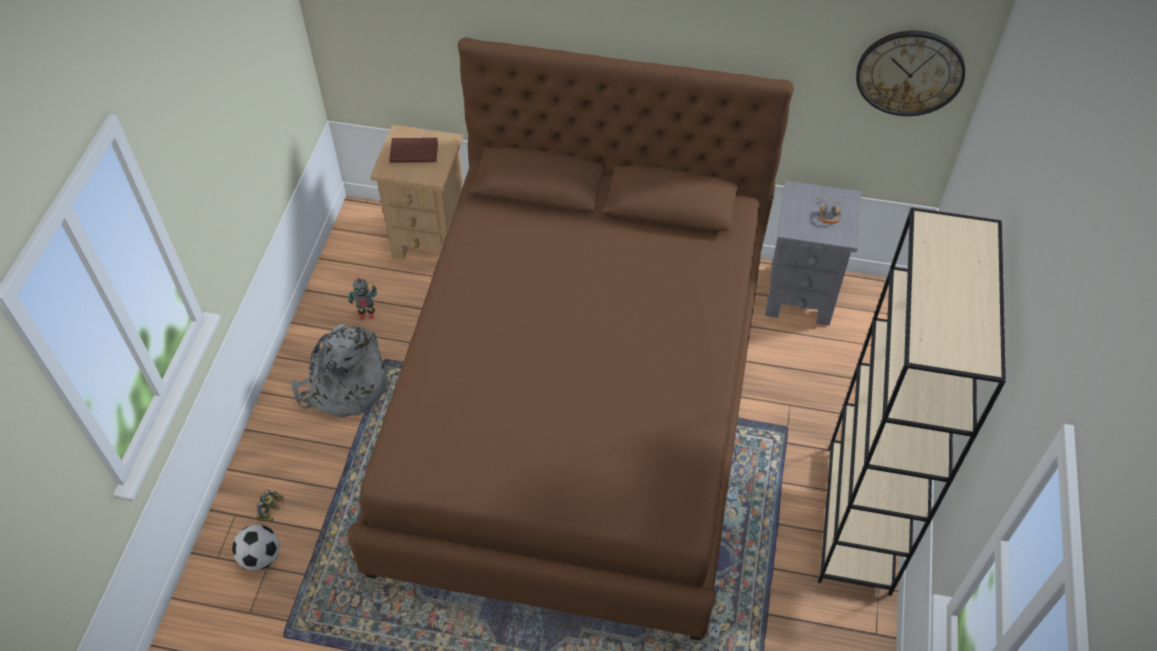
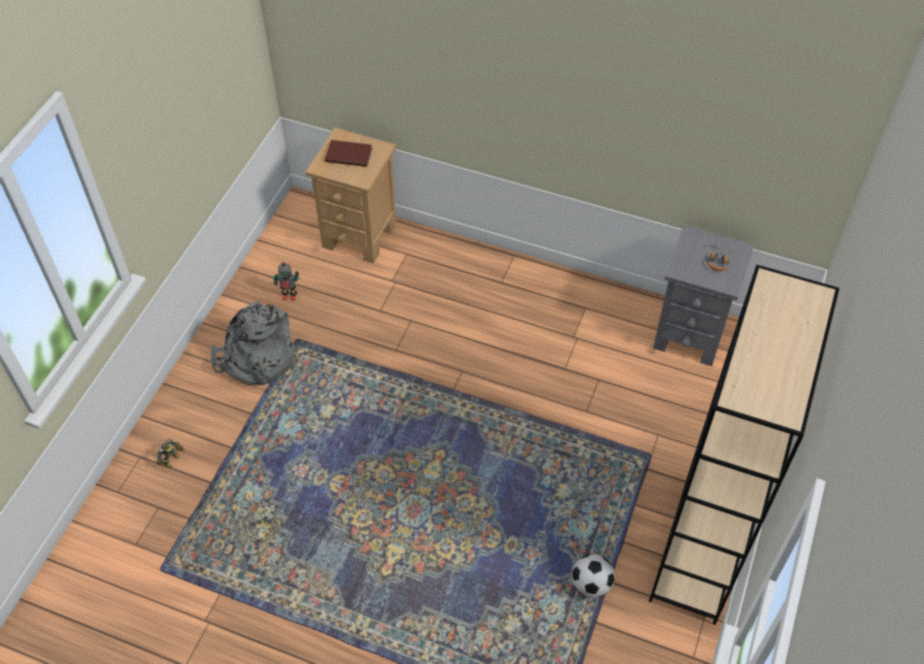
camera: 10 degrees right, 0 degrees up
(260, 557) = (154, 497): football -> football (591, 584)
(579, 405) = (463, 406): brown bed -> none
(910, 72) = (802, 139): wall clock -> none

